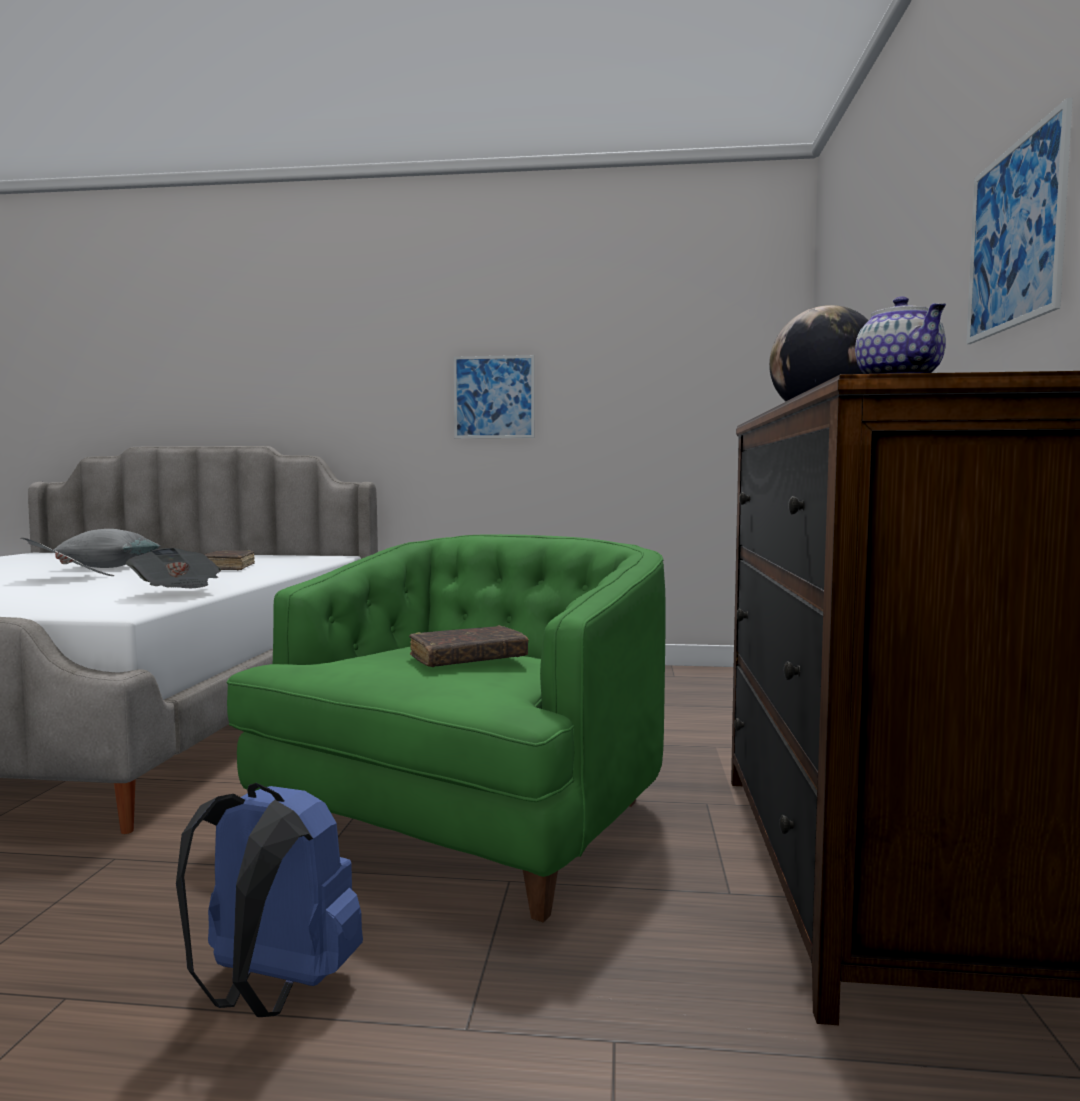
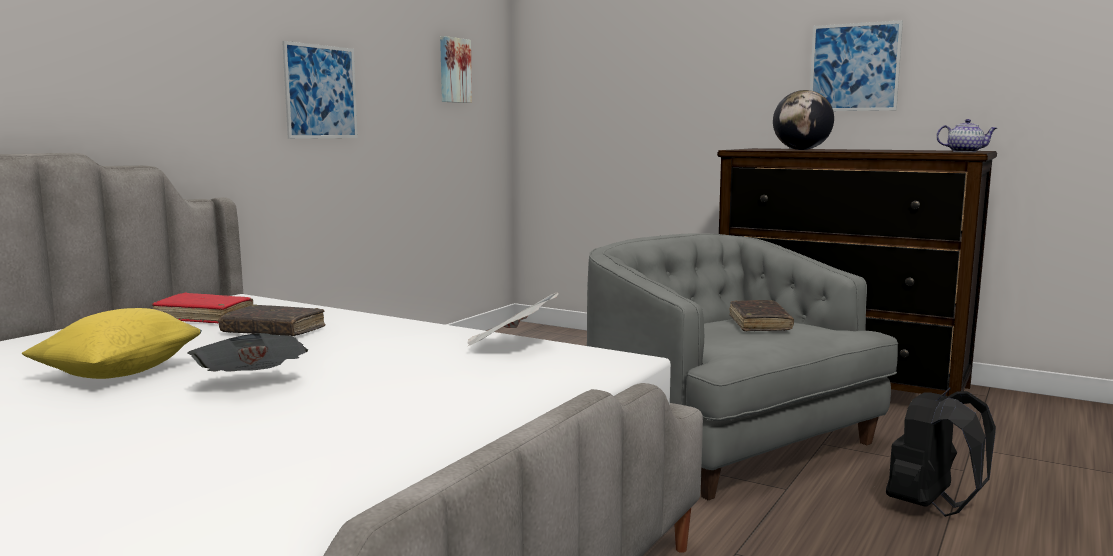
camera: 65 degrees left, 5 degrees up
(108, 567) = (120, 373): grey pillow -> yellow pillow
(268, 559) = (204, 317): none -> red book
(272, 990) = (930, 506): blue backpack -> black backpack
(464, 819) = (728, 442): green armchair -> grey armchair
(688, 363) = (454, 70): none -> picture

